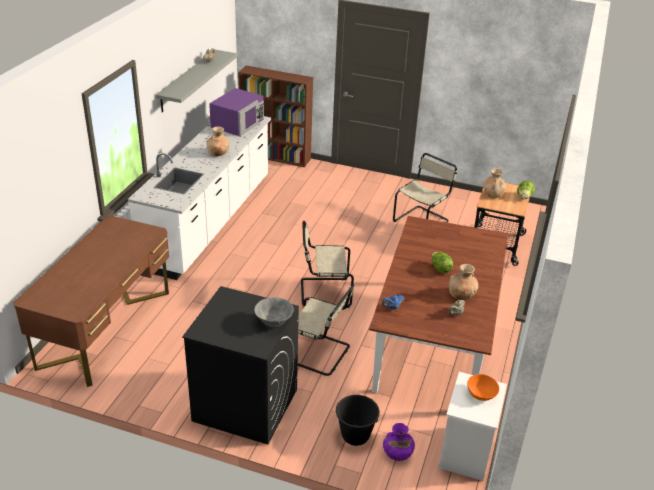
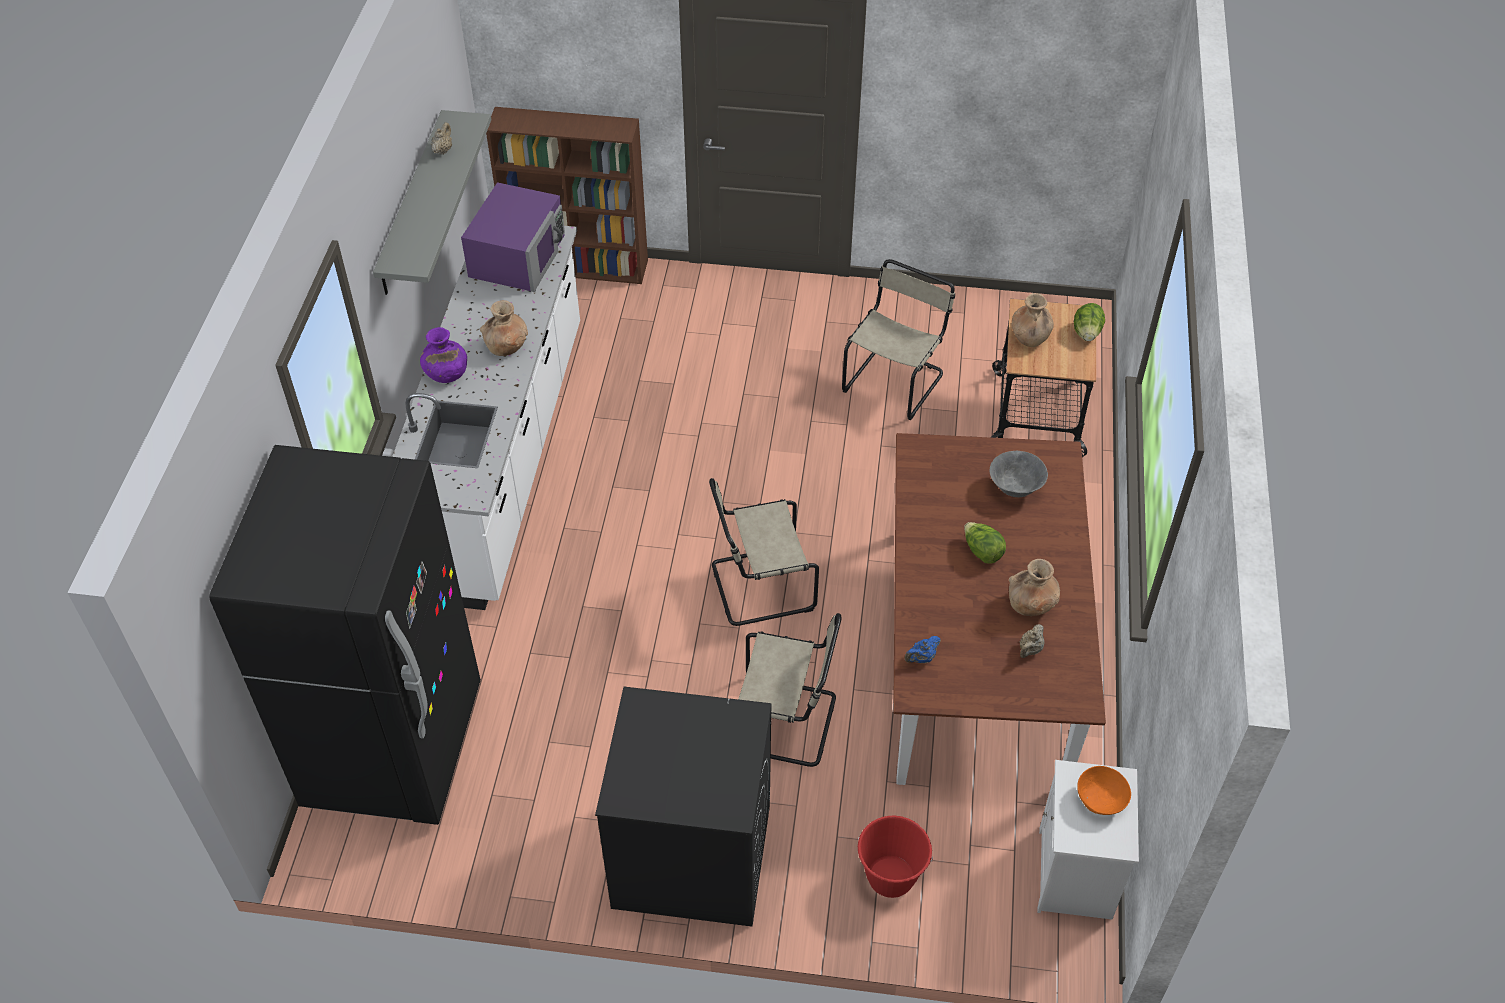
camera: 10 degrees left, 15 degrees up
(106, 328) = (394, 746): brown desk -> black fridge
(274, 322) = (741, 750): grey bowl -> grey bowl (1015, 489)
(355, 435) = (890, 877): black bucket -> red bucket
(397, 454) = (966, 898): purple vase -> purple vase (446, 374)

